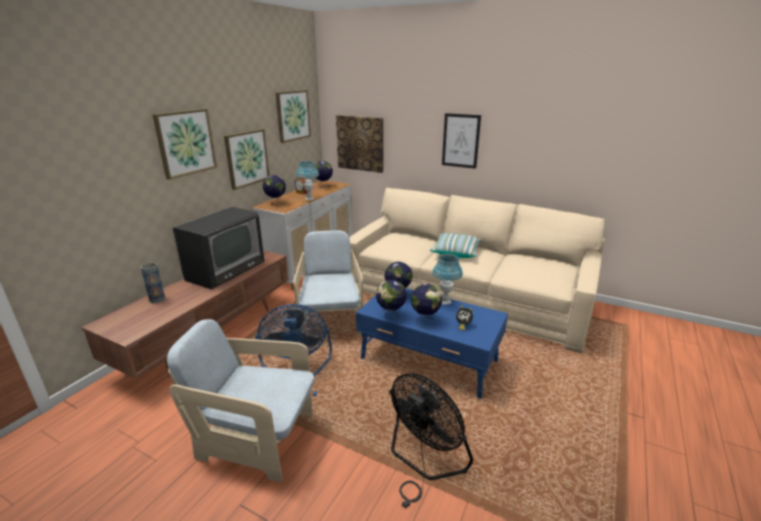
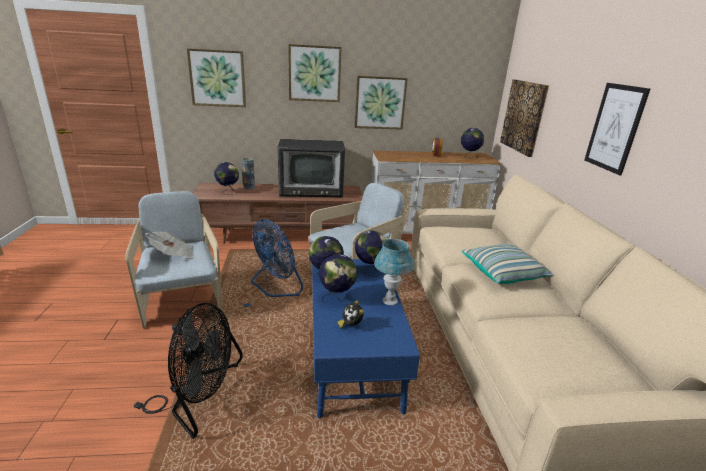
camera: 55 degrees right, 0 degrees up
(253, 390) = (173, 255): none -> newspaper
(276, 203) = (394, 154): globe -> globe (228, 191)
(292, 115) = (457, 72): picture -> picture (217, 78)
(309, 199) = (426, 160): blue table lamp -> none

